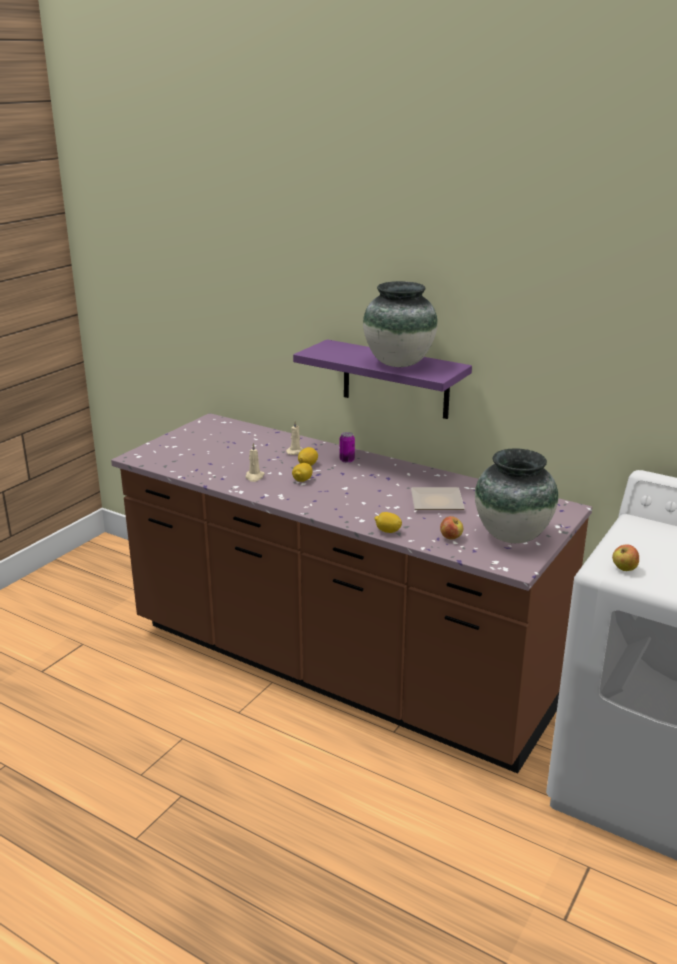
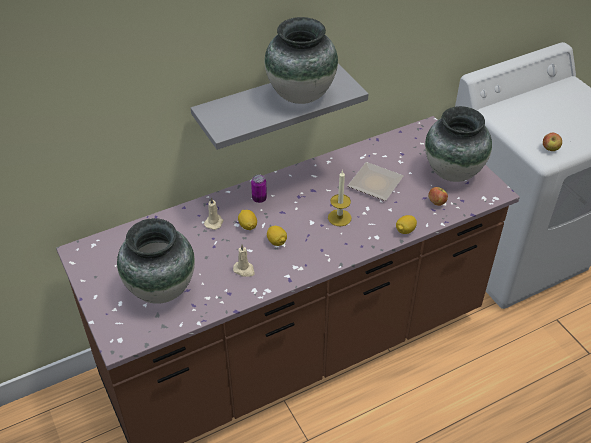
camera: 60 degrees left, 20 degrees up
(202, 454) = (161, 288): none -> vase
(366, 498) = (339, 218): none -> candle
(395, 379) = (267, 107): purple shelf -> grey shelf

